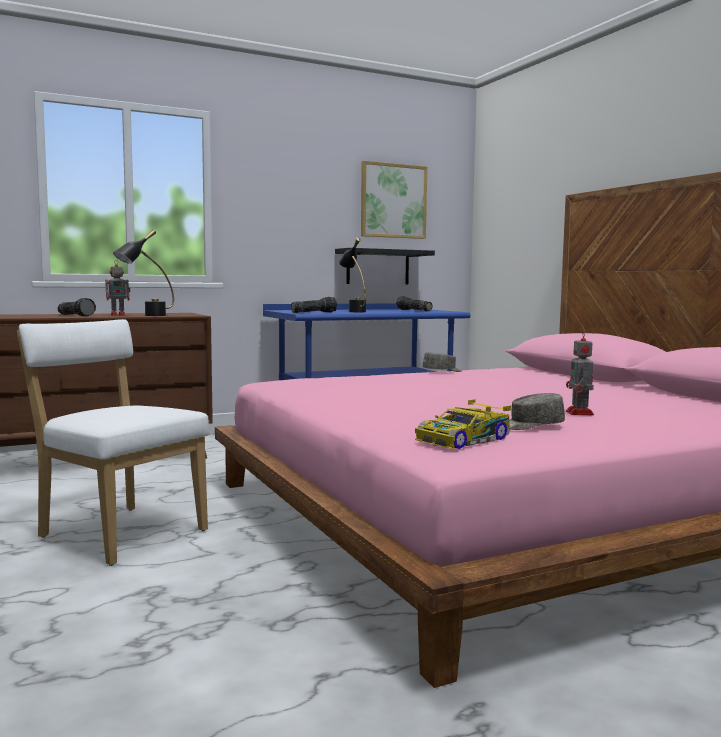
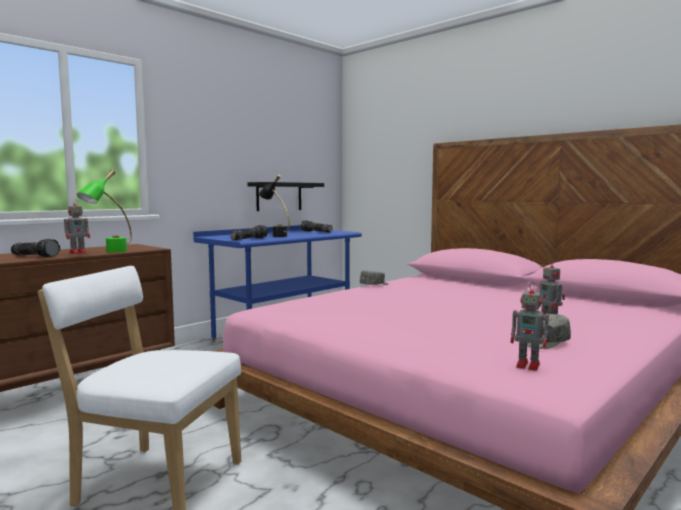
camera: 20 degrees left, 0 degrees up
(146, 315) = (109, 252): black table lamp -> green table lamp
(393, 201) = (288, 143): picture -> none
(464, 439) = (529, 365): toy car -> toy robot

